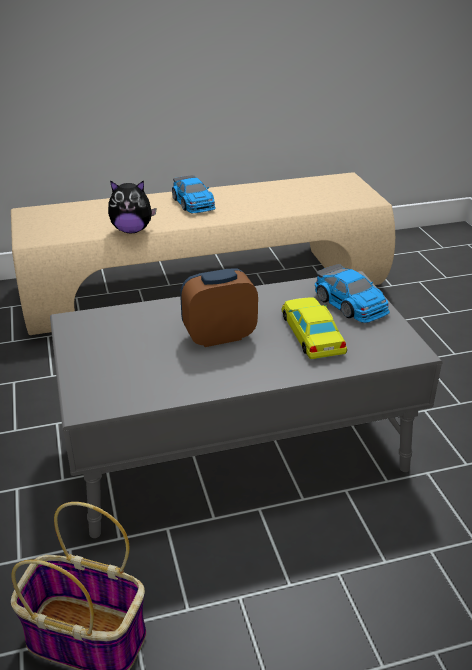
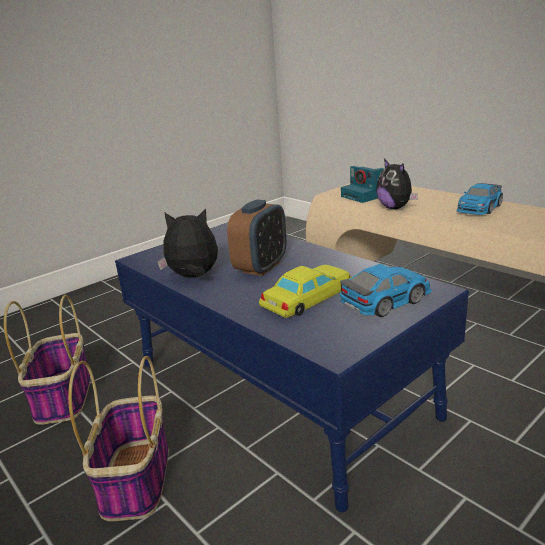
camera: 65 degrees right, 10 degrees down
(72, 229) = (365, 196): none -> camera
(195, 380) = (193, 277): none -> plush toy
(219, 336) = (261, 267): alarm clock -> alarm clock turned 75 degrees clockwise
(235, 449) = (278, 389): grey coffee table -> blue coffee table
(291, 590) = (135, 478): none -> basket
(350, 304) = (386, 300): toy car -> toy car turned 150 degrees counterclockwise

